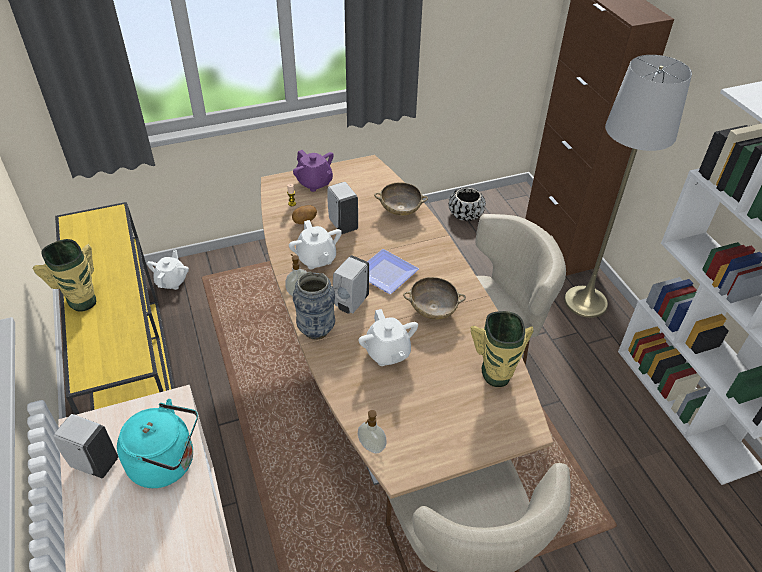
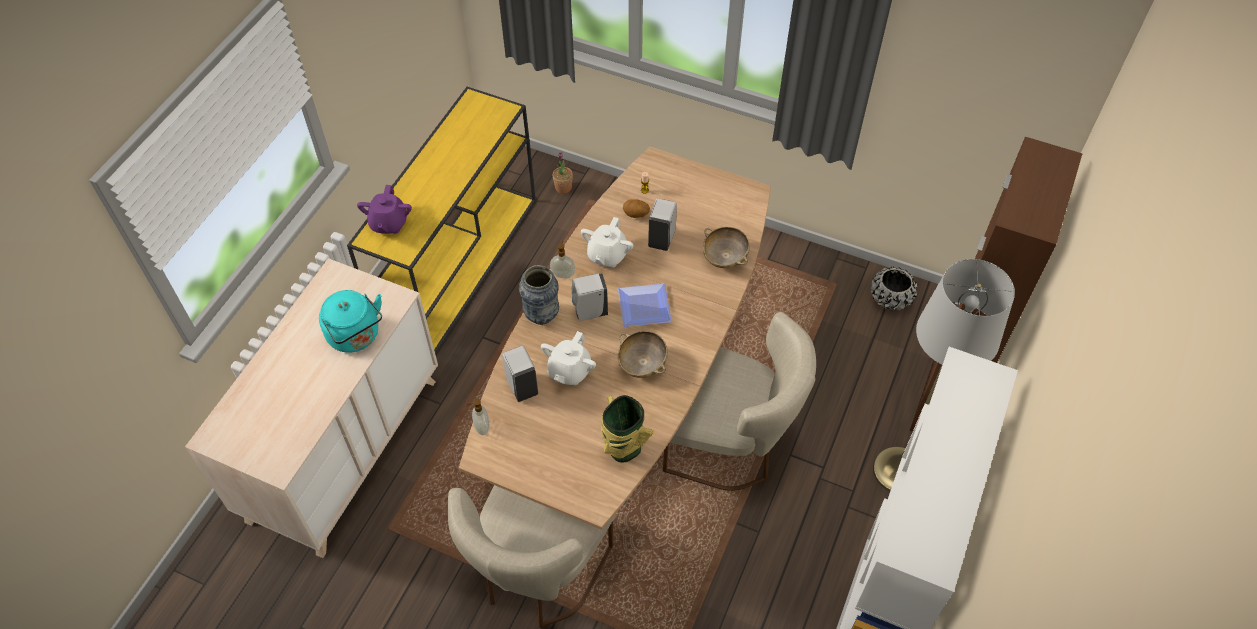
camera: 45 degrees right, 10 degrees up
(82, 302) = (418, 177): vase -> none
(93, 463) = (320, 303): white soap dispenser -> white soap dispenser (521, 386)
(172, 281) = (563, 187): white teapot -> potted plant
(314, 183) = (685, 181): purple teapot -> purple teapot (388, 223)

